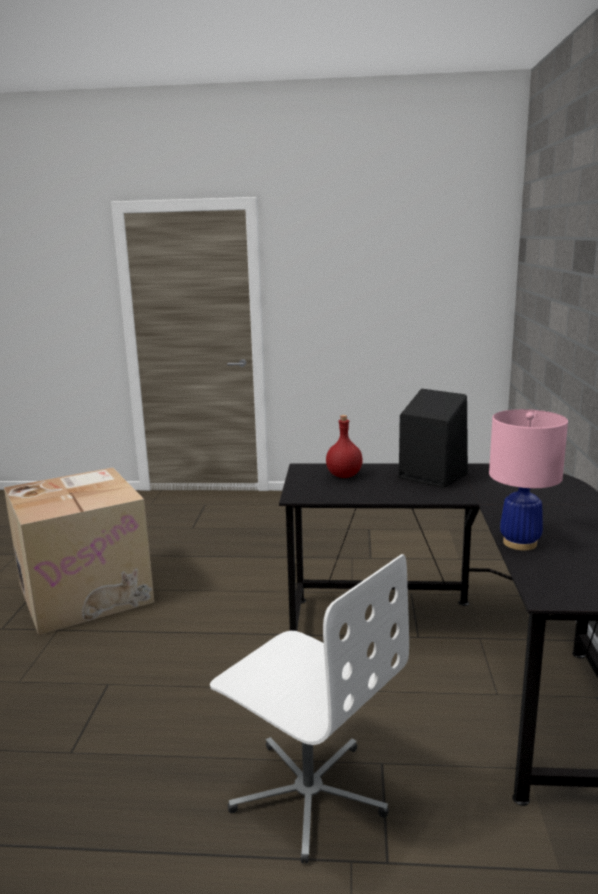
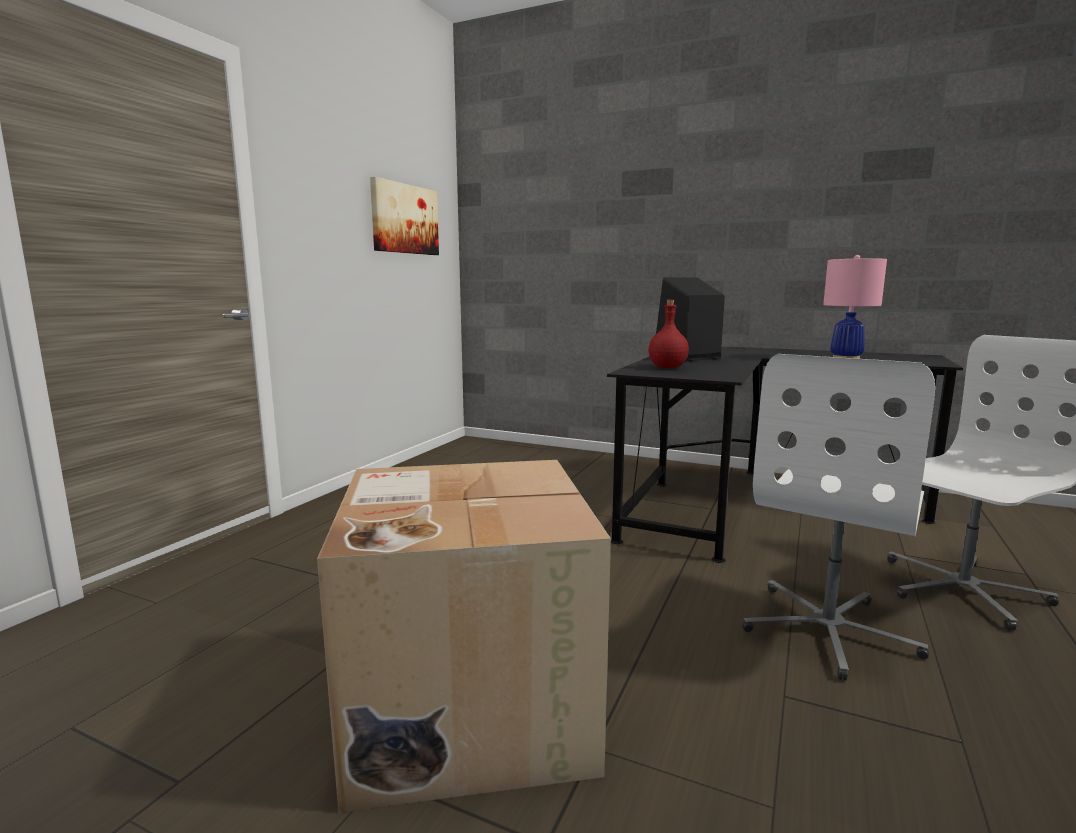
camera: 70 degrees left, 5 degrees down
(194, 704) = (828, 630): none -> white office chair
(421, 285) = (404, 219): none -> picture

